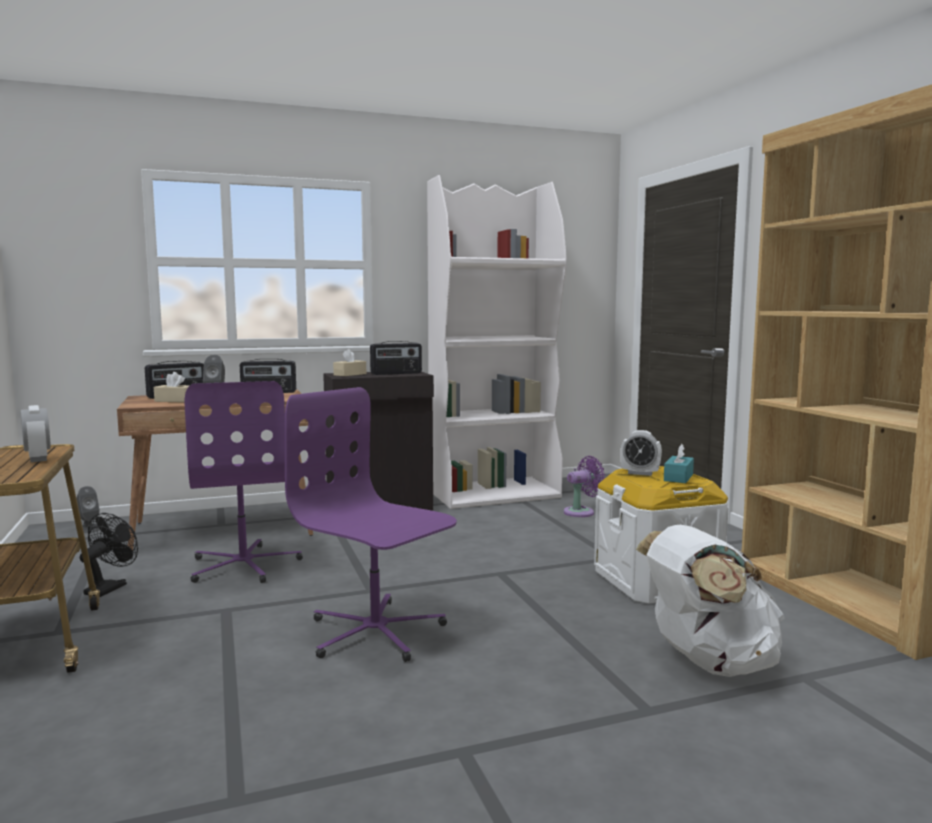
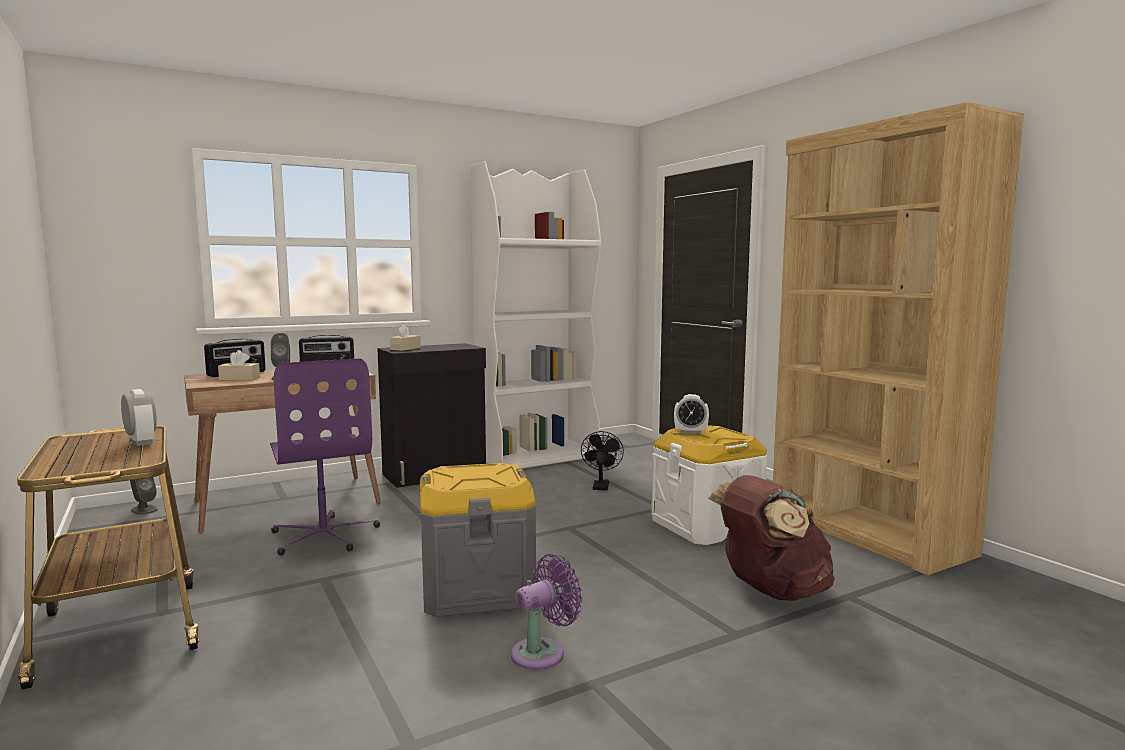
camera: 10 degrees left, 0 degrees up
(110, 587) = (195, 566): black fan -> black fan (601, 485)
(375, 632) = (476, 588): purple office chair -> grey storage box
(396, 373) = (449, 347): radio -> none
(582, 512) = (621, 468): purple fan -> purple fan (543, 652)
(678, 477) = (724, 434): turquoise tissue box -> none
(708, 662) = (771, 591): white backpack -> brown backpack

